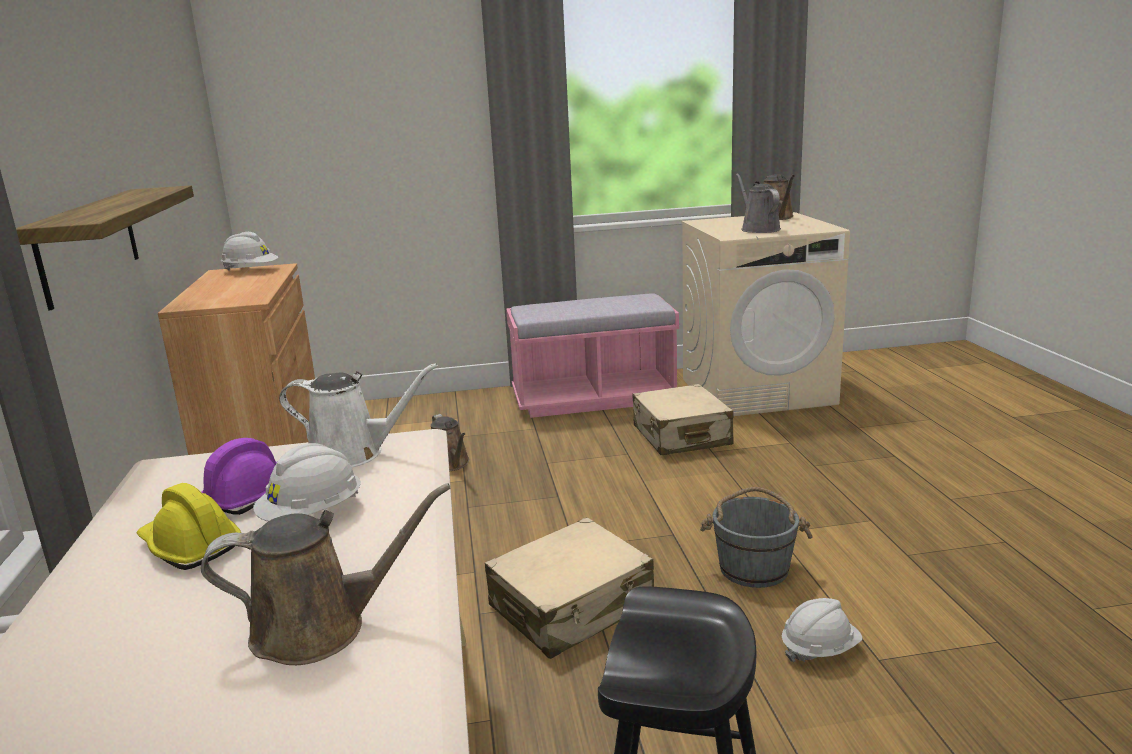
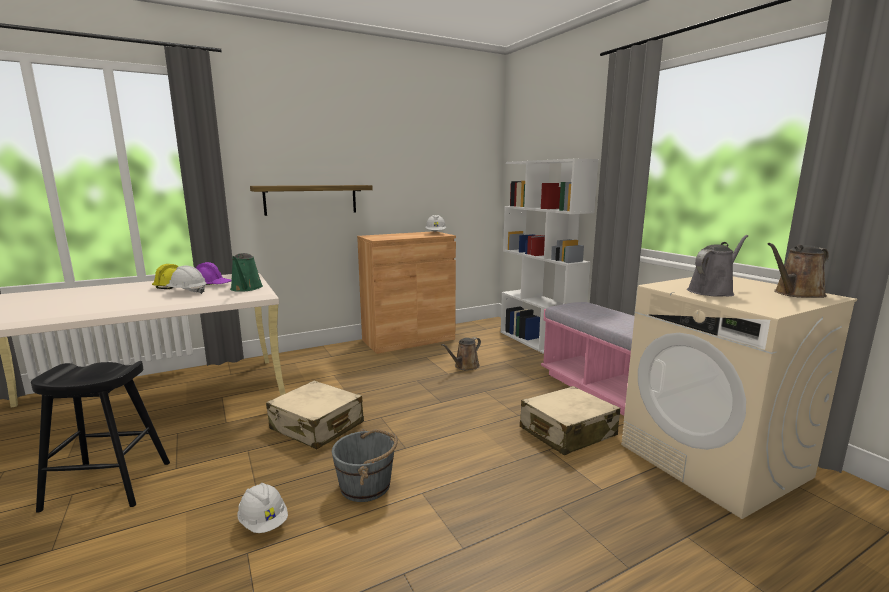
camera: 70 degrees right, 5 degrees down
(320, 628) = (97, 304): brown watering can -> none
(353, 454) = (246, 288): white watering can -> green watering can
(423, 404) = (539, 344): none -> white bookcase

